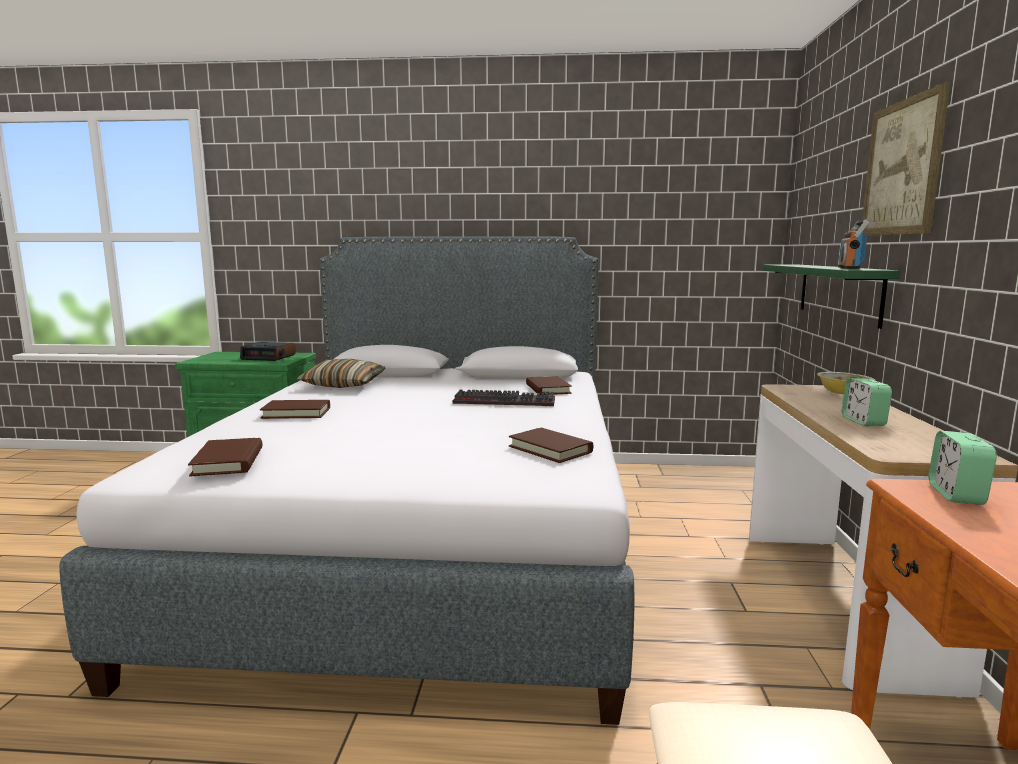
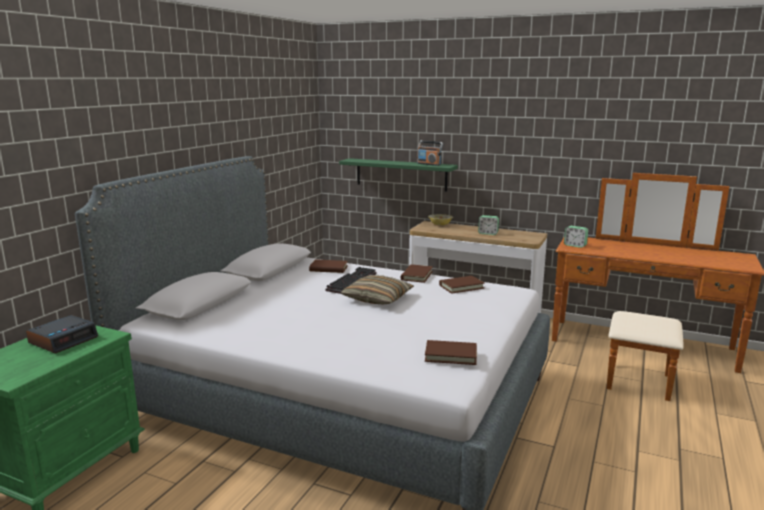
camera: 70 degrees left, 5 degrees up
(296, 413) = (326, 338): brown book -> brown book (416, 276)
(344, 384) = (234, 320): pillow -> pillow (377, 298)
(902, 168) = (450, 118): picture -> none

